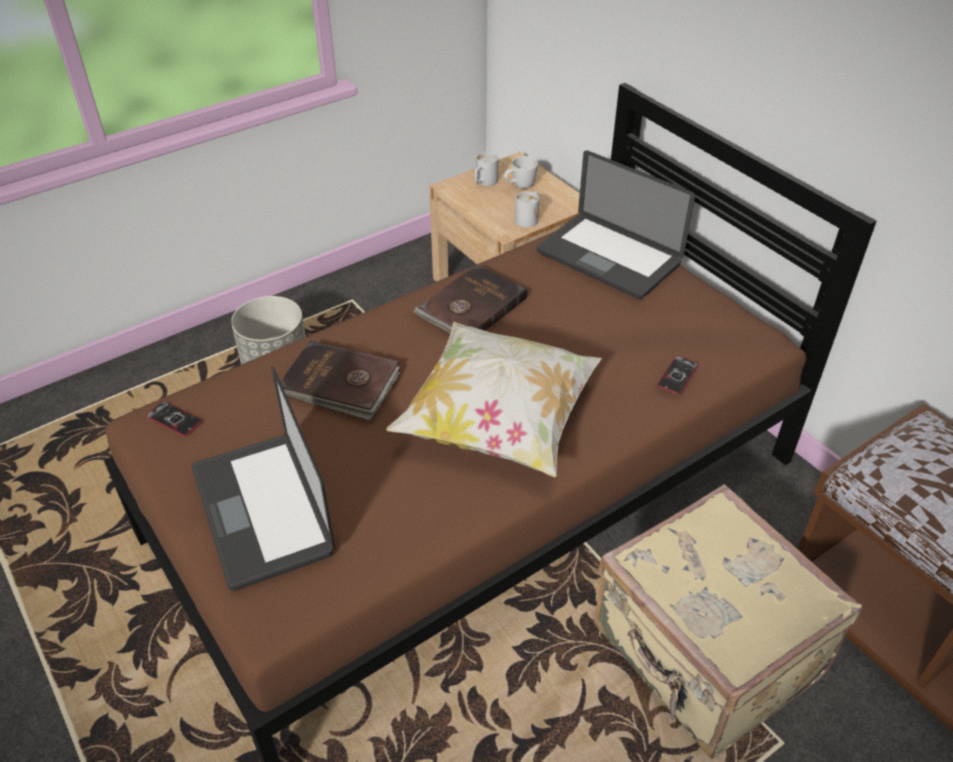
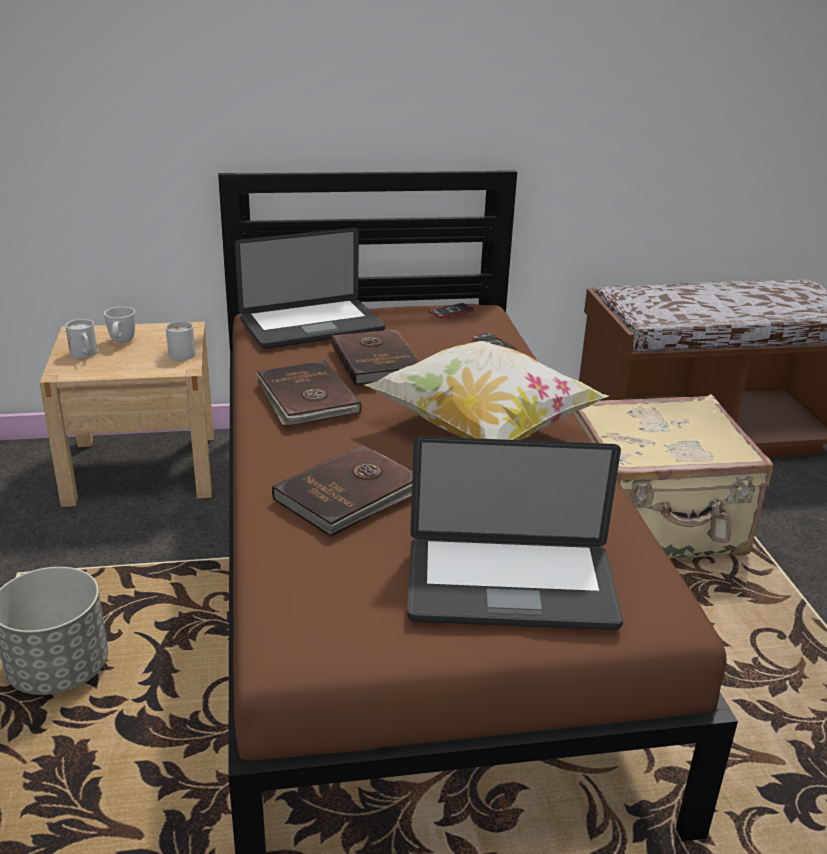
camera: 65 degrees left, 15 degrees down
(174, 419) = (299, 624): phone -> phone (451, 311)
(572, 318) = (377, 361): none -> brown book

